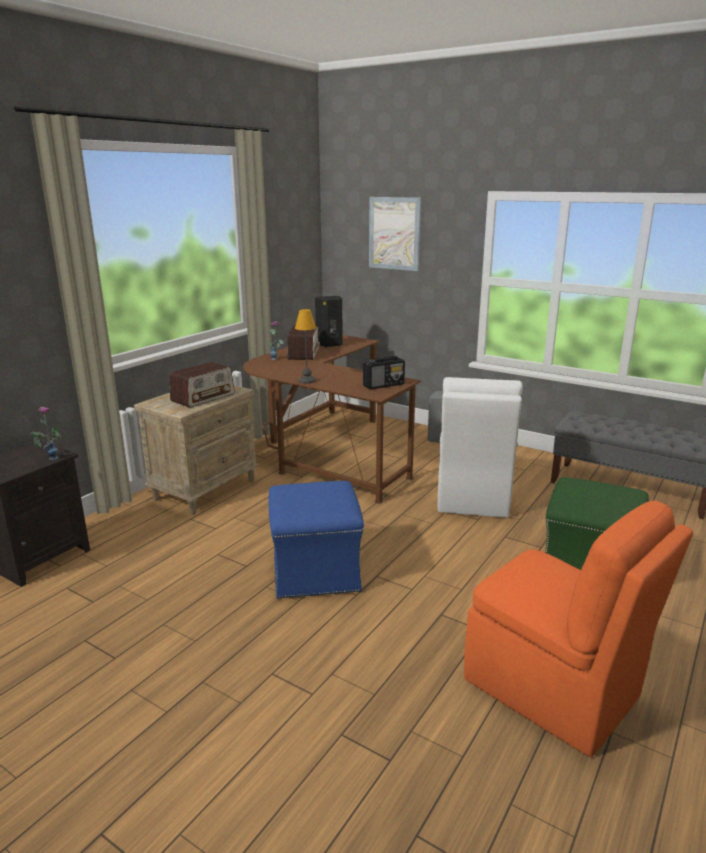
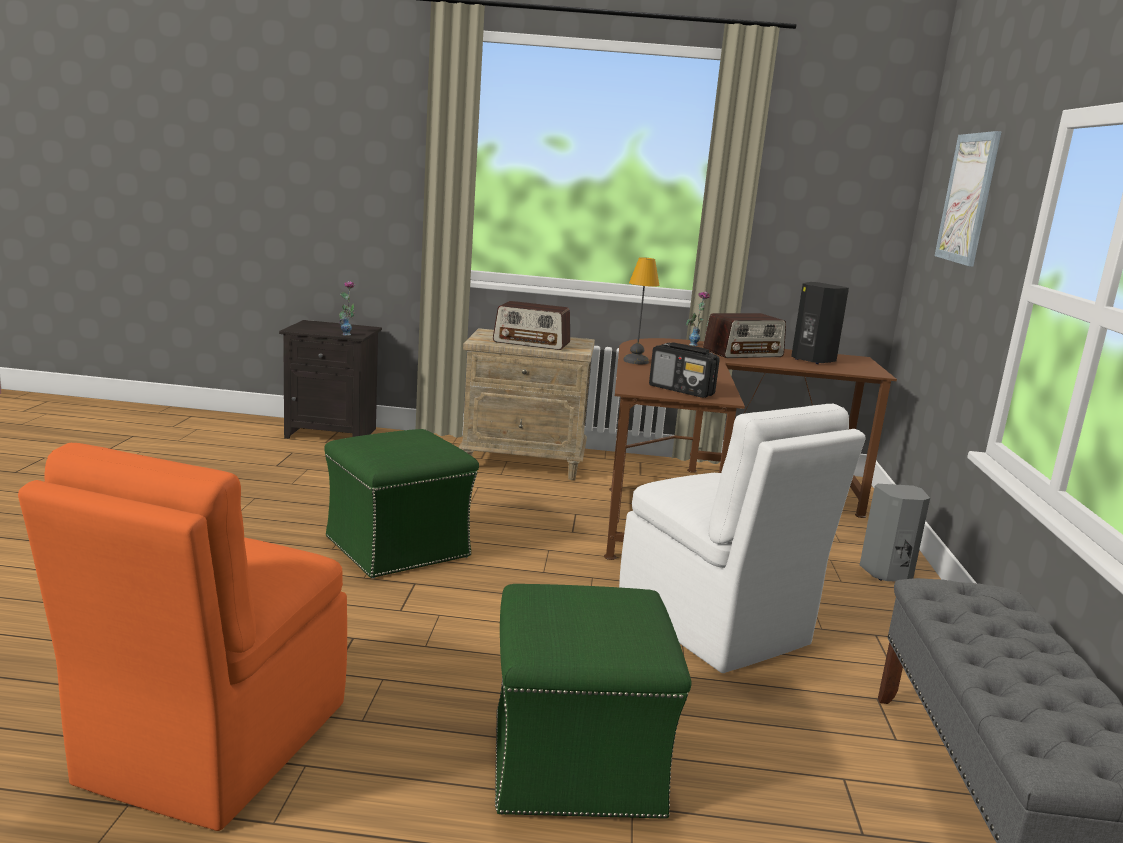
camera: 60 degrees right, 5 degrees down
(315, 571) = (399, 547): blue ottoman -> green ottoman
(472, 496) = (715, 625): white chair -> white chair turned 105 degrees counterclockwise

